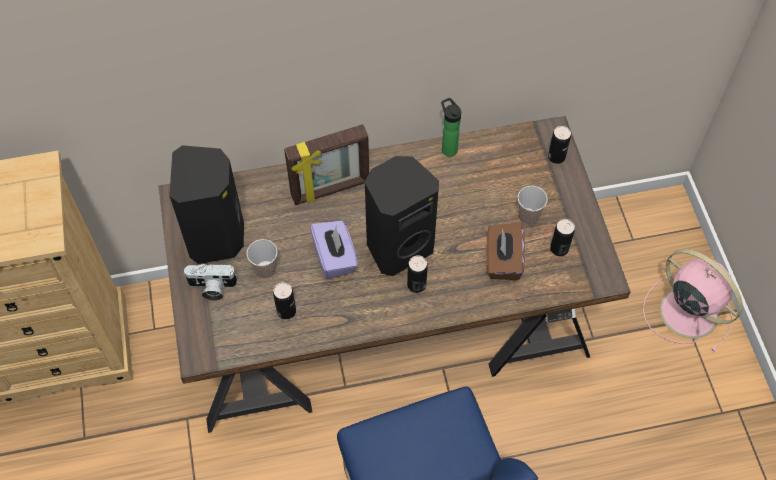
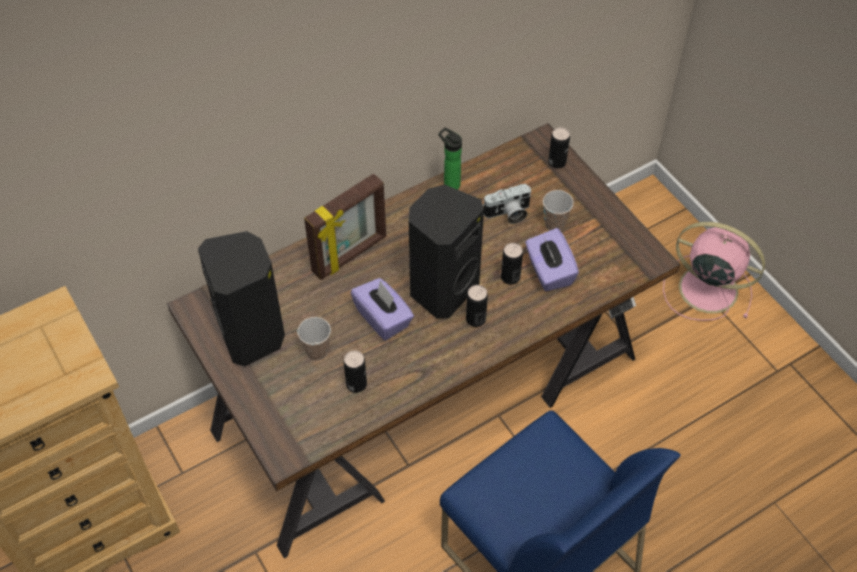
camera: 20 degrees left, 5 degrees down
(211, 288) = (269, 386): camera -> camera (508, 214)
(503, 261) = (549, 272): brown tissue box -> purple tissue box
(559, 248) = (597, 245): can -> can (510, 277)

